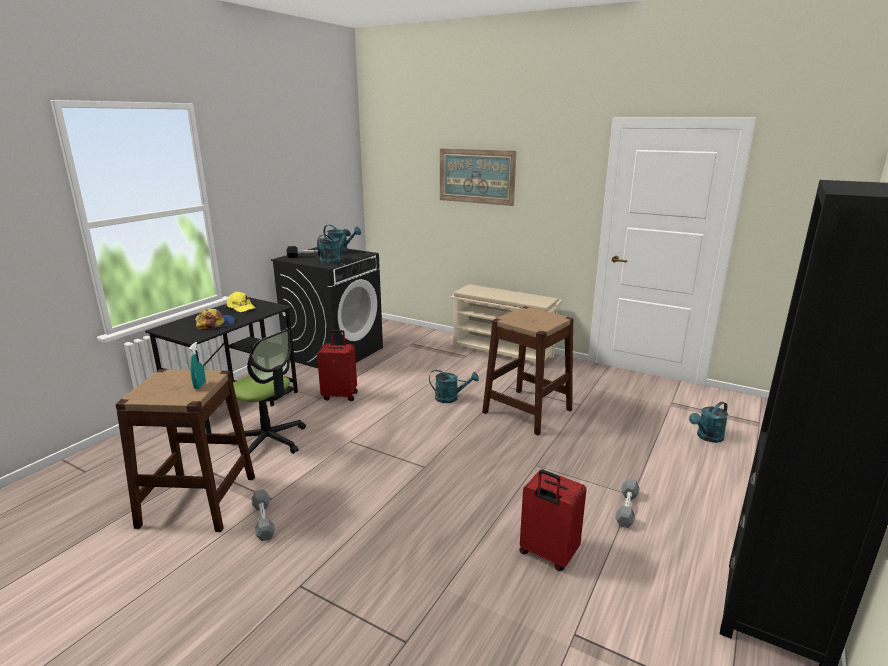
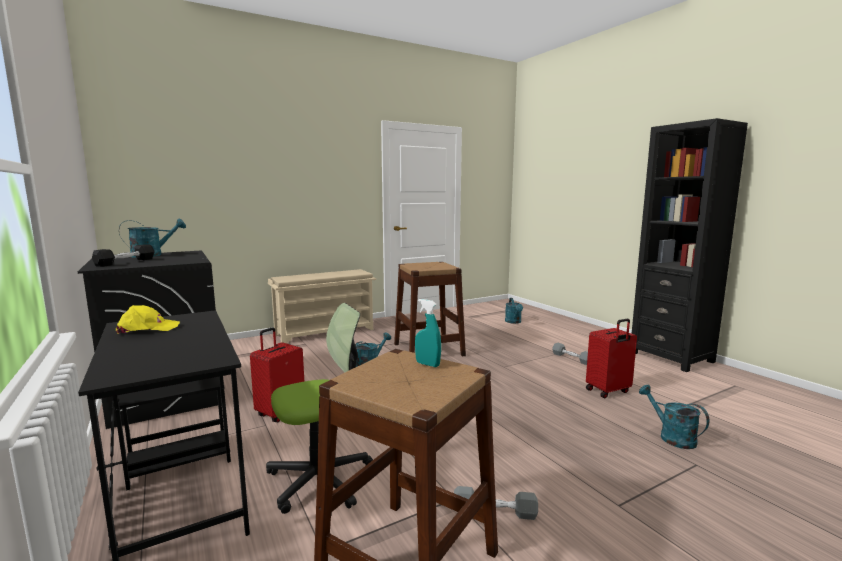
camera: 60 degrees left, 10 degrees down
(215, 324) = (183, 345): cap -> none
(333, 260) = (179, 259): turquoise watering can -> turquoise watering can (671, 437)
(476, 176) = (265, 167): picture -> none

